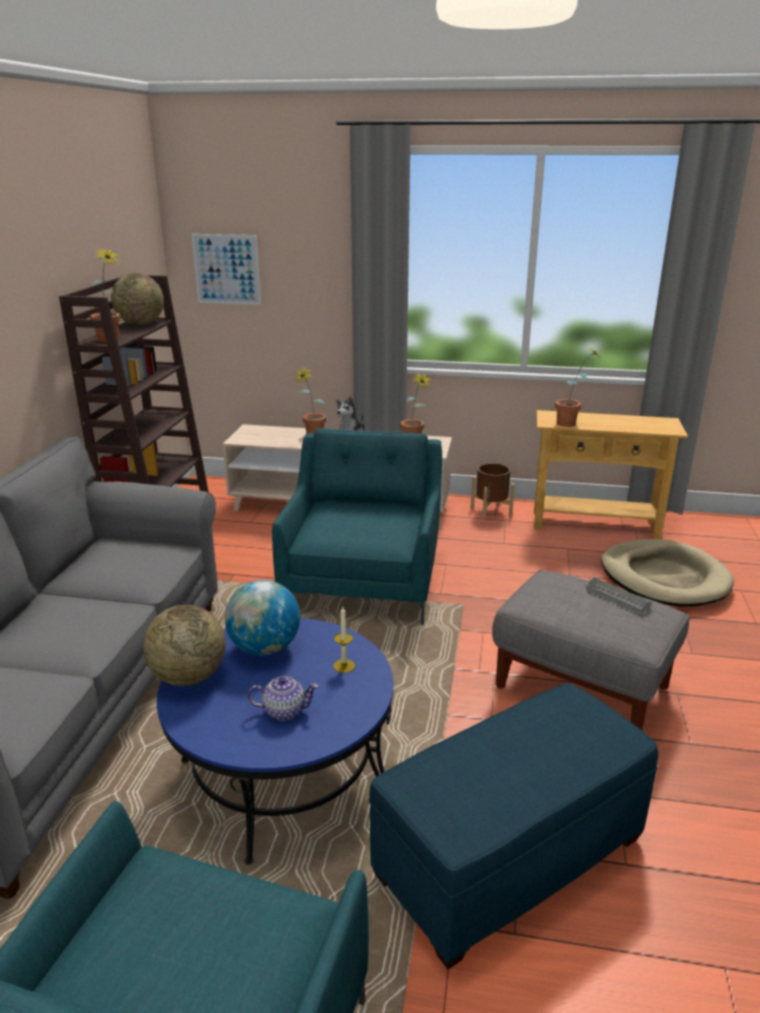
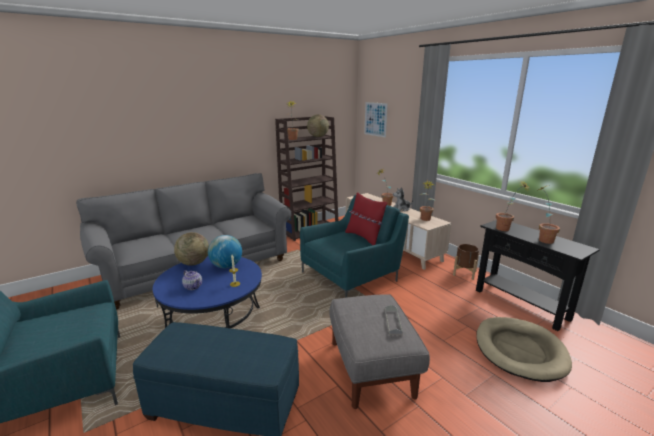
camera: 45 degrees right, 5 degrees down
(371, 503) = (364, 237): none -> red pillow
(595, 524) = (520, 304): beige console table -> black console table
(621, 424) = (541, 239): none -> potted plant

